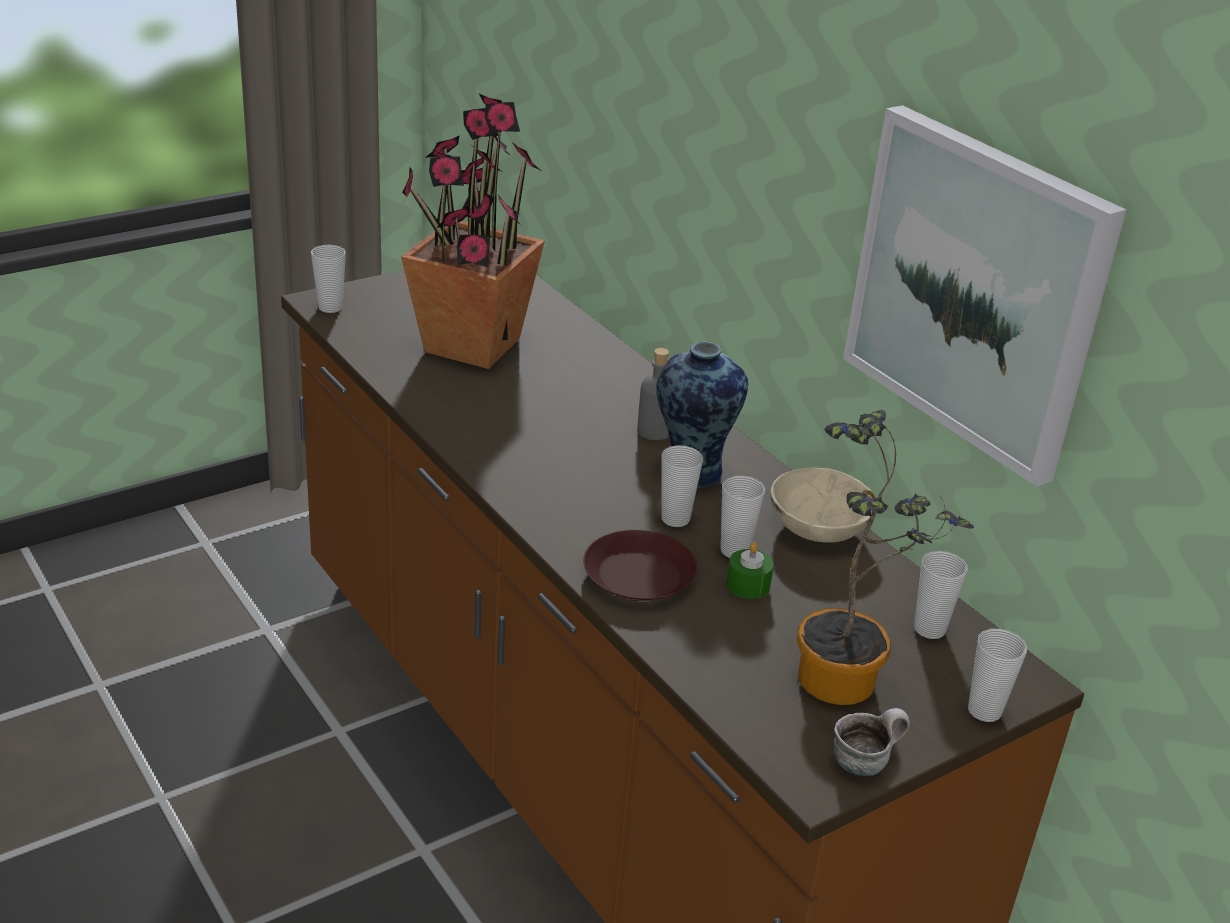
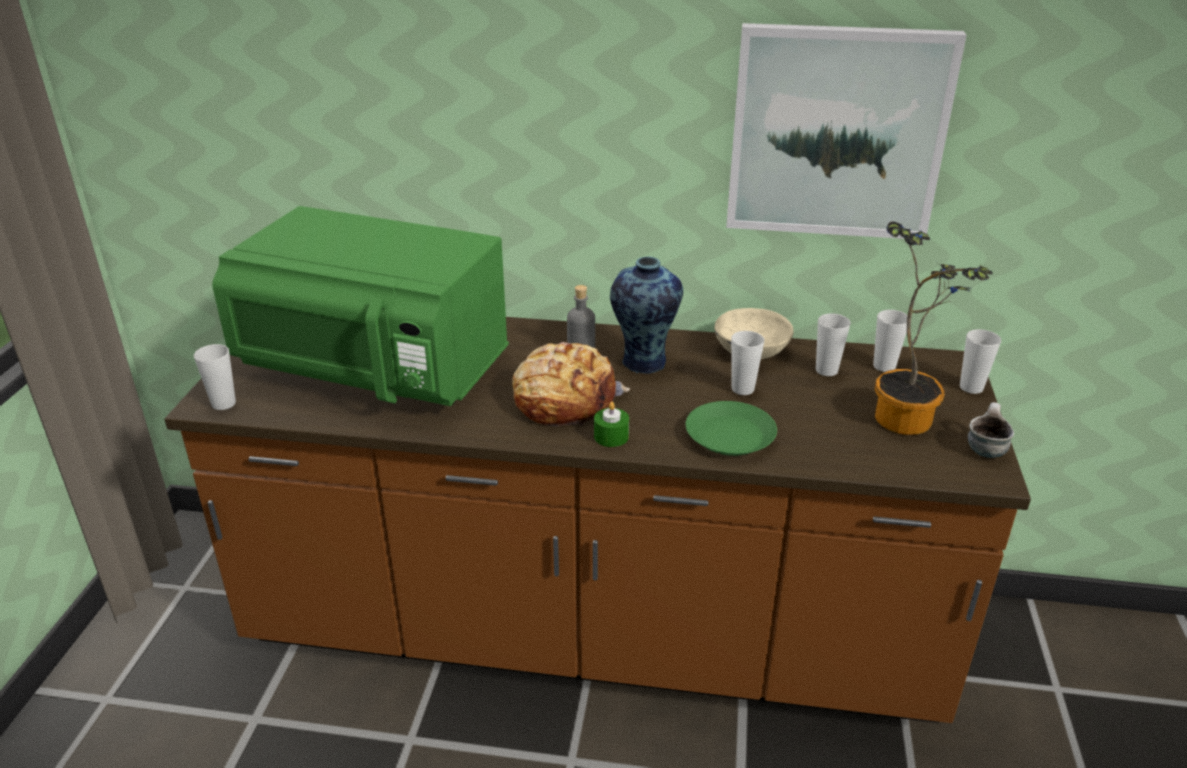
camera: 45 degrees left, 0 degrees up
(470, 345) = (375, 369): potted plant -> green microwave
(564, 457) = (564, 399): none -> bread
(639, 575) = (729, 435): brown plate -> green plate
(675, 519) = (685, 393): cup -> cup (826, 370)
(748, 585) = (782, 402): green candle -> green candle (611, 436)

